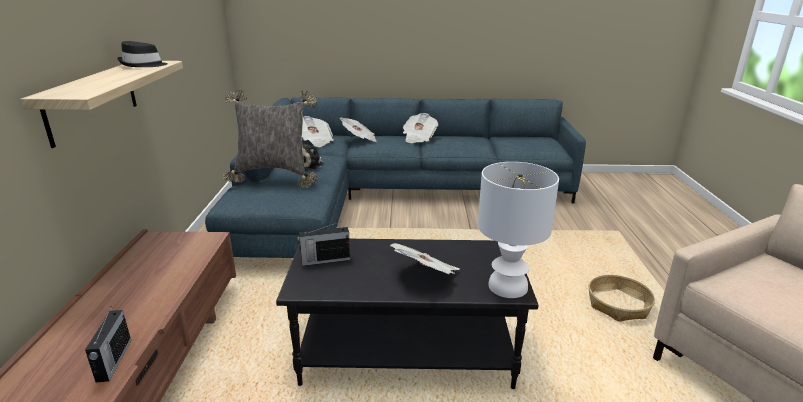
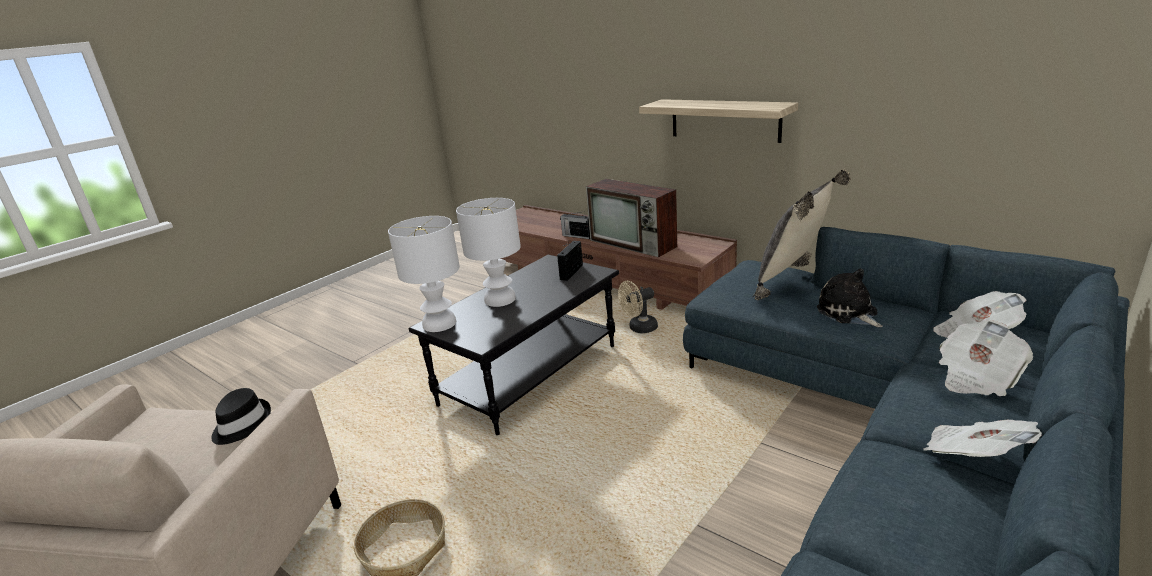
camera: 130 degrees right, 0 degrees up
(143, 65) = (762, 105): black hat -> black hat (241, 424)
(155, 291) = (634, 244): none -> television
(267, 320) = (639, 329): none -> beige fan
(426, 275) = (500, 300): newspaper -> white table lamp

